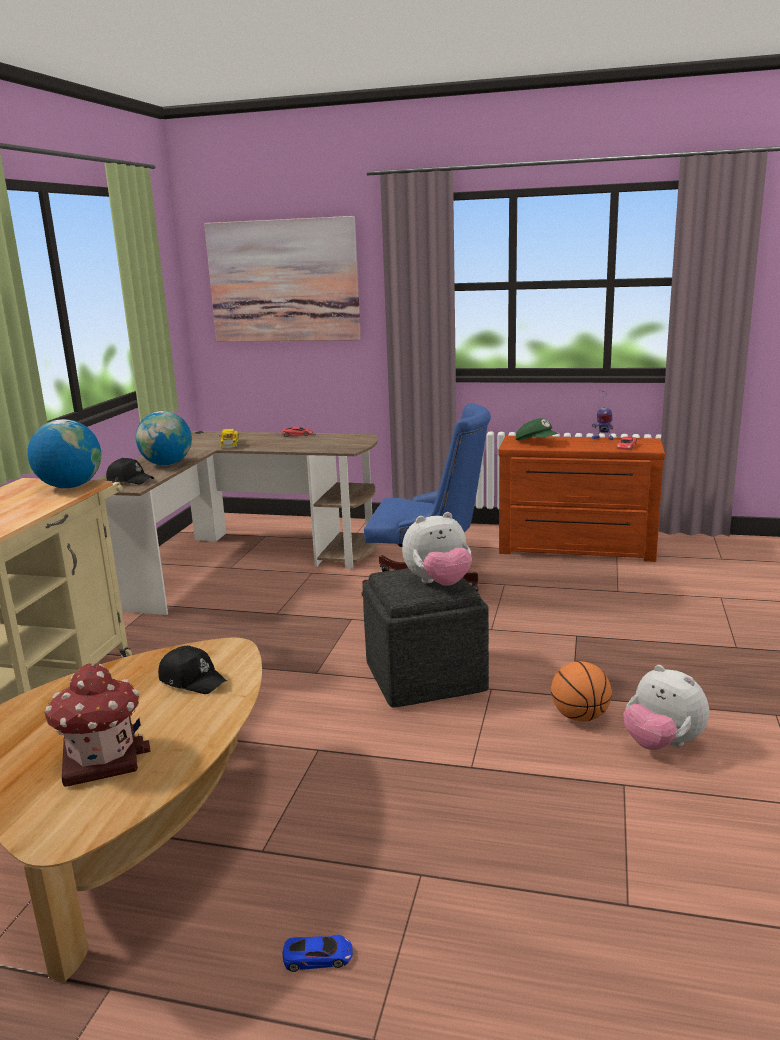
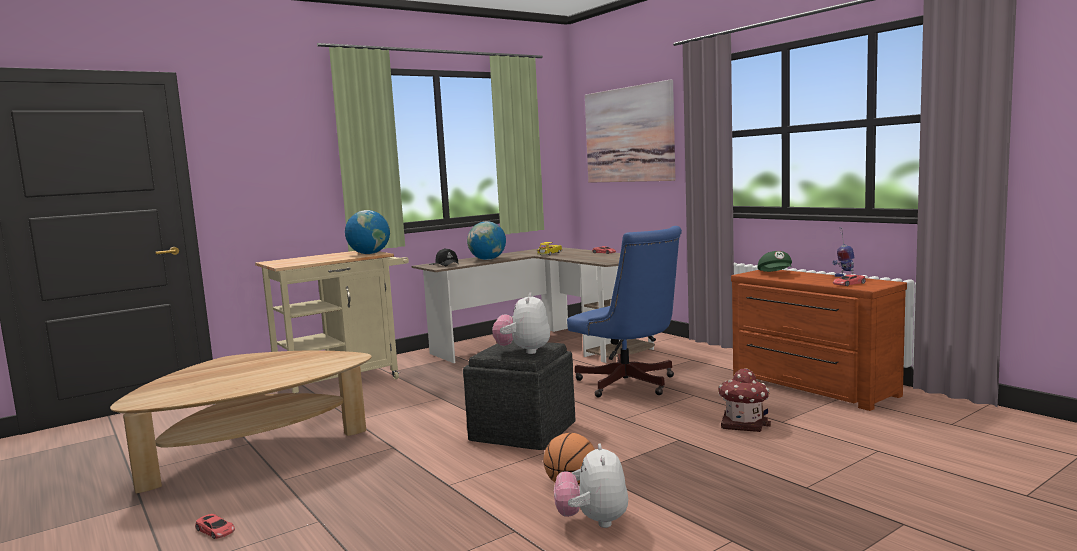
camera: 40 degrees right, 10 degrees down
(101, 757) = (209, 382): toy house -> toy house (743, 423)
(192, 679) = (308, 365): black cap -> none
(318, 957) = (215, 530): blue toy car -> red toy car
(438, 583) = (524, 351): plush toy -> plush toy turned 75 degrees clockwise

